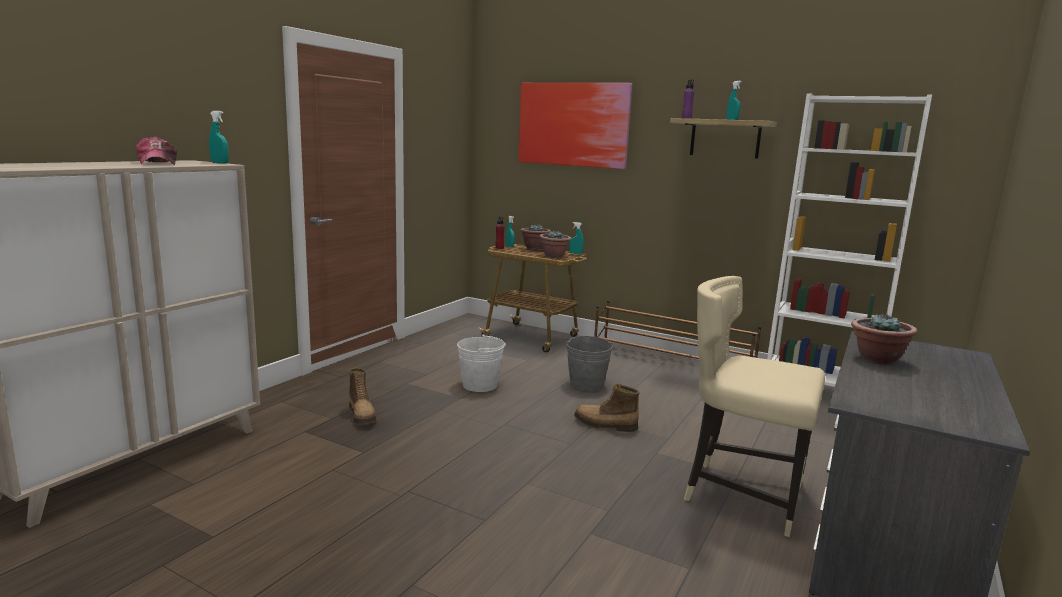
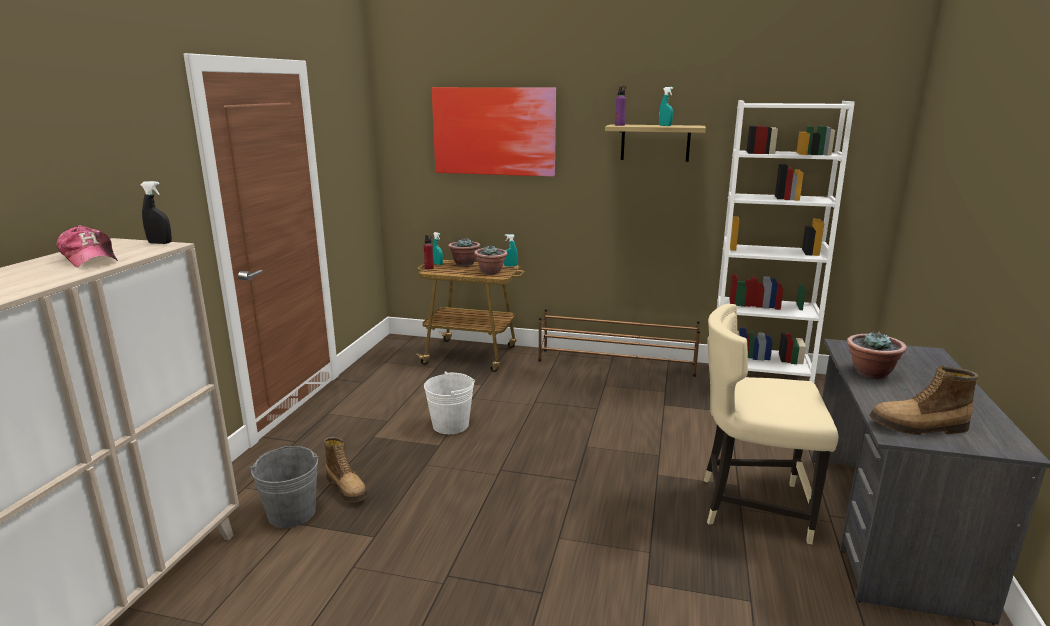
camera: 15 degrees left, 5 degrees up
(220, 163) = (160, 243): turquoise spray bottle -> black spray bottle
(586, 385) = (554, 405): grey bucket -> grey bucket (292, 513)
(605, 425) = (595, 451): boot -> boot (918, 427)

